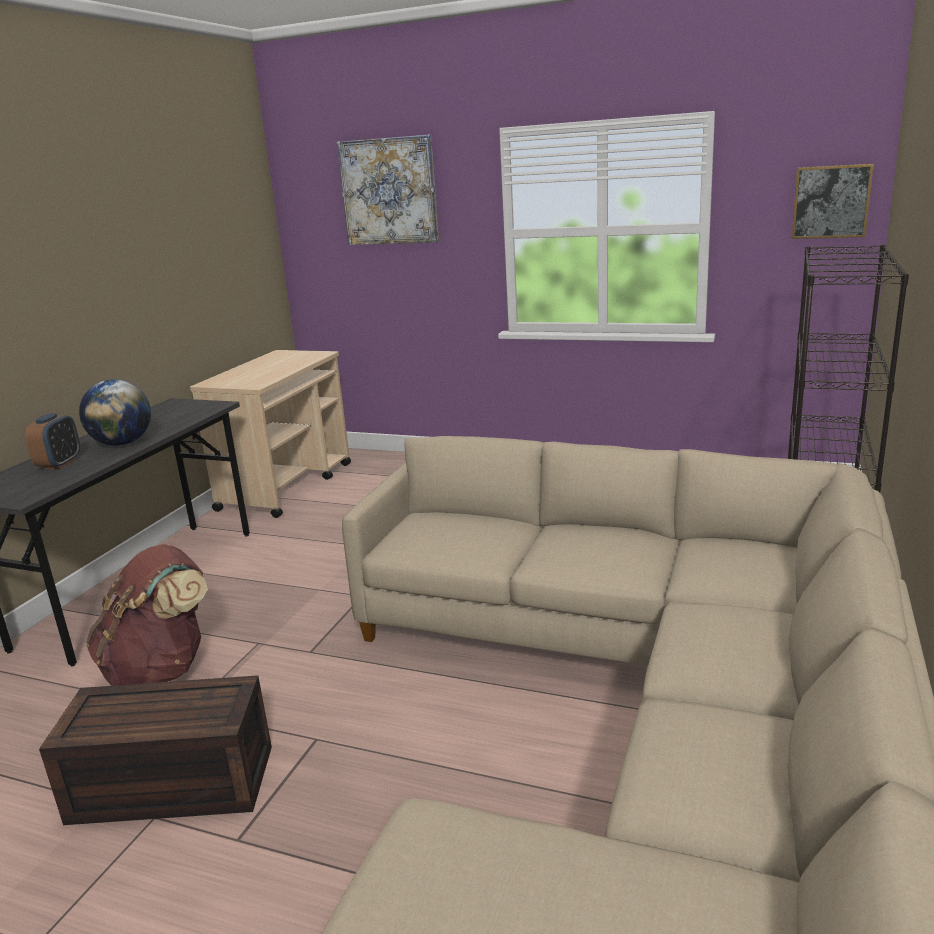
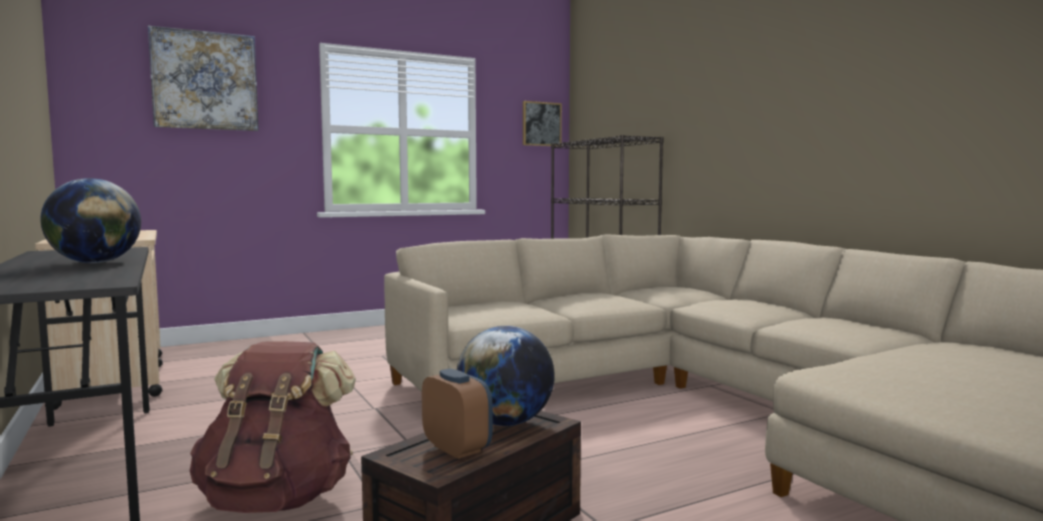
camera: 50 degrees left, 15 degrees down
(60, 464) = (52, 273): alarm clock -> alarm clock (457, 448)
(198, 703) = (505, 423): none -> globe

